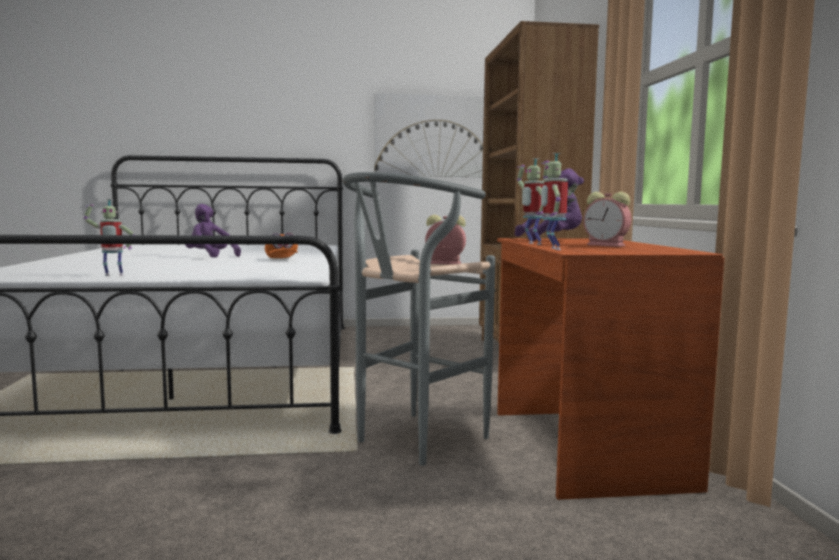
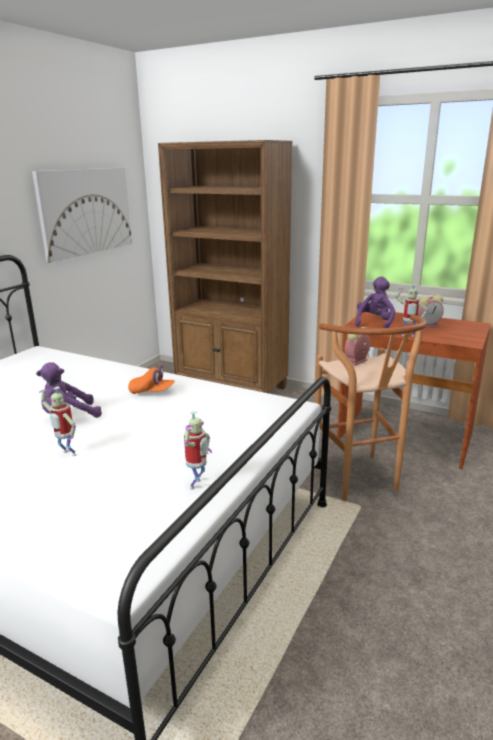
camera: 55 degrees left, 15 degrees up
(412, 442) = (360, 482): grey stool -> brown stool
(552, 249) = (451, 342): toy robot -> toy robot (67, 454)

